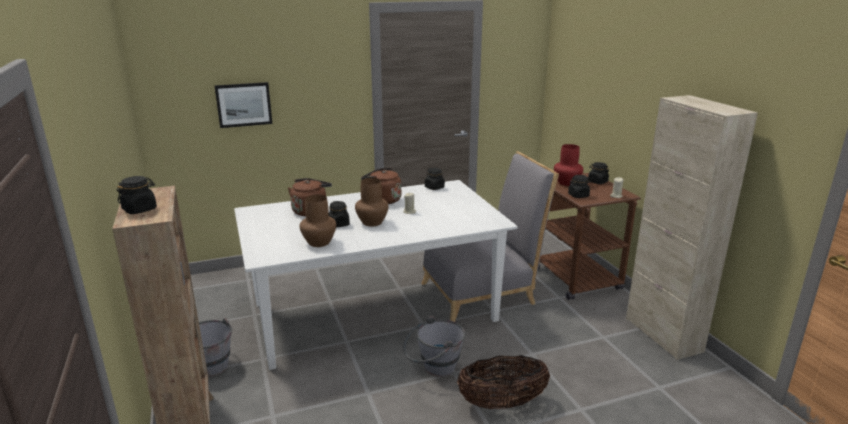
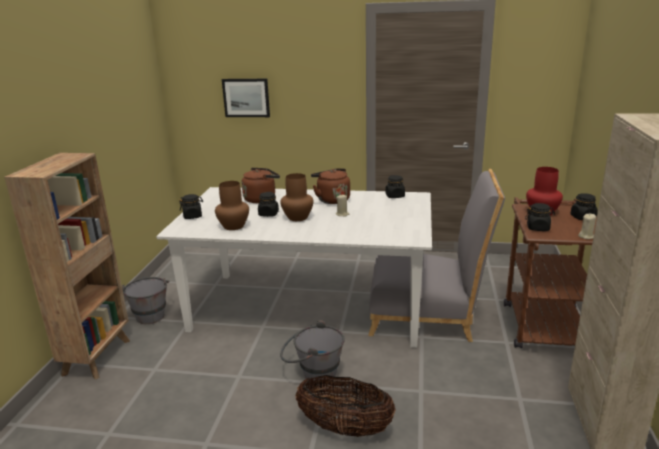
camera: 30 degrees right, 0 degrees up
(140, 209) = (42, 166): black jar -> black jar (193, 216)

